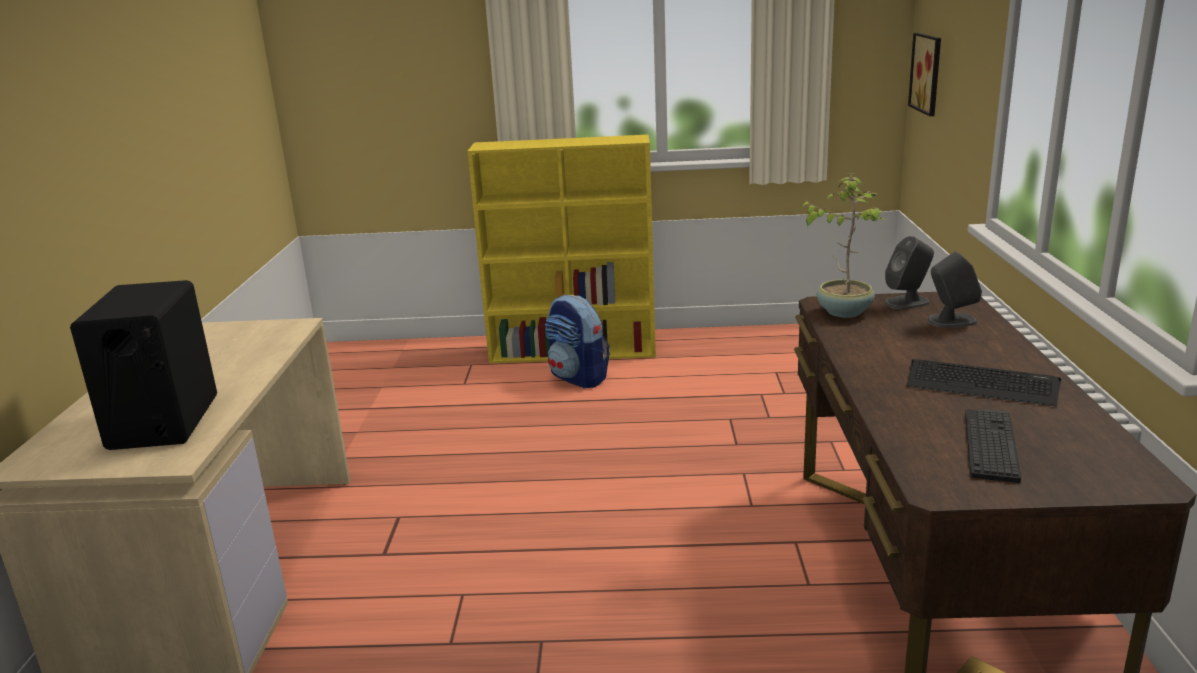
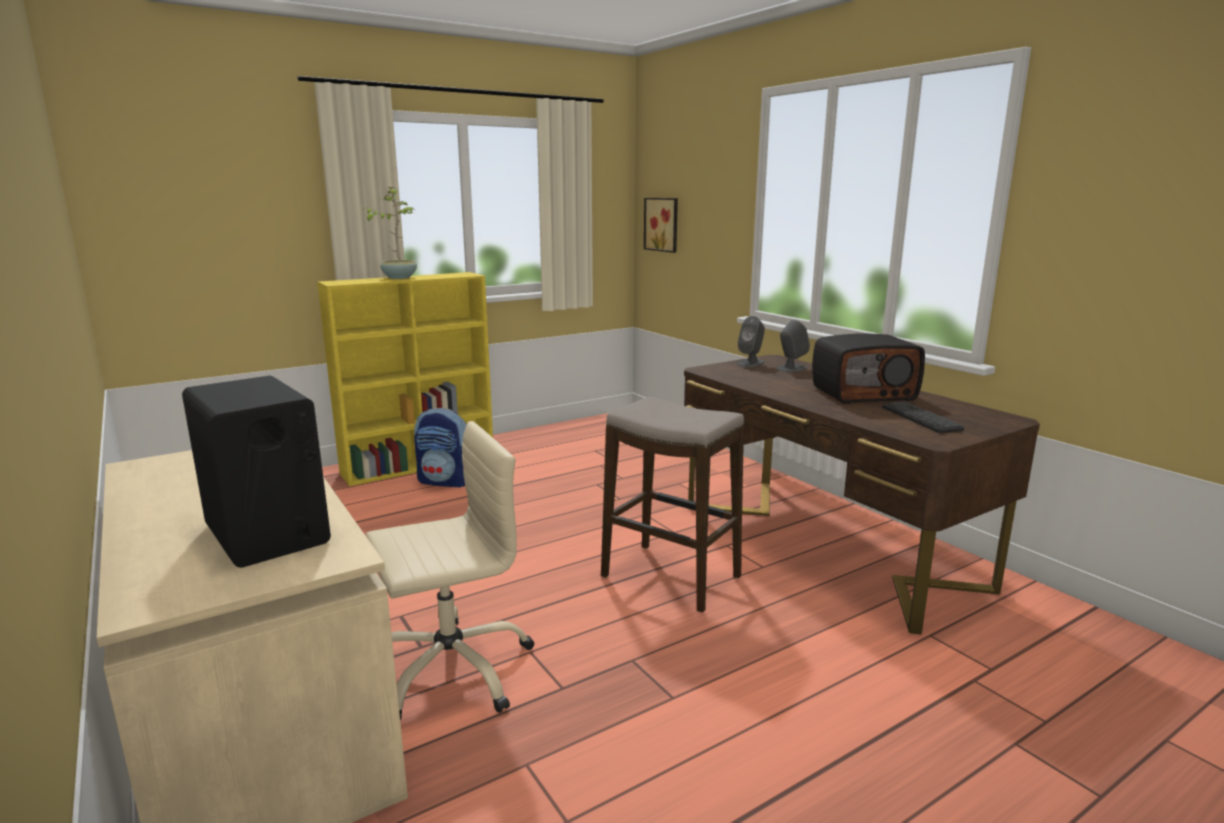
camera: 35 degrees left, 5 degrees down
(383, 586) = (451, 669): none -> beige office chair
(684, 561) = (671, 577): none -> stool
(844, 311) = (723, 372): potted plant -> potted plant (399, 277)
(981, 384) = (863, 393): keyboard -> radio

